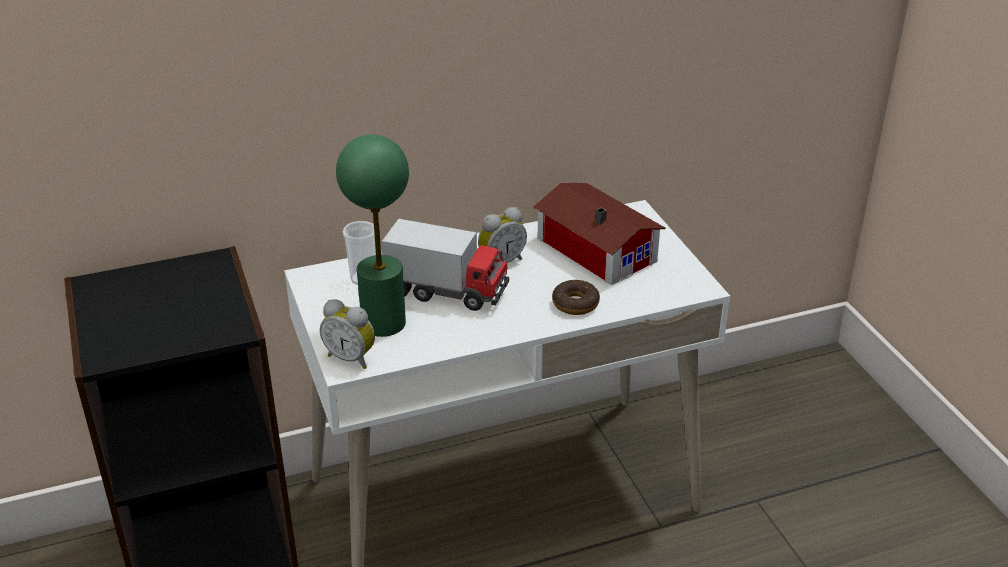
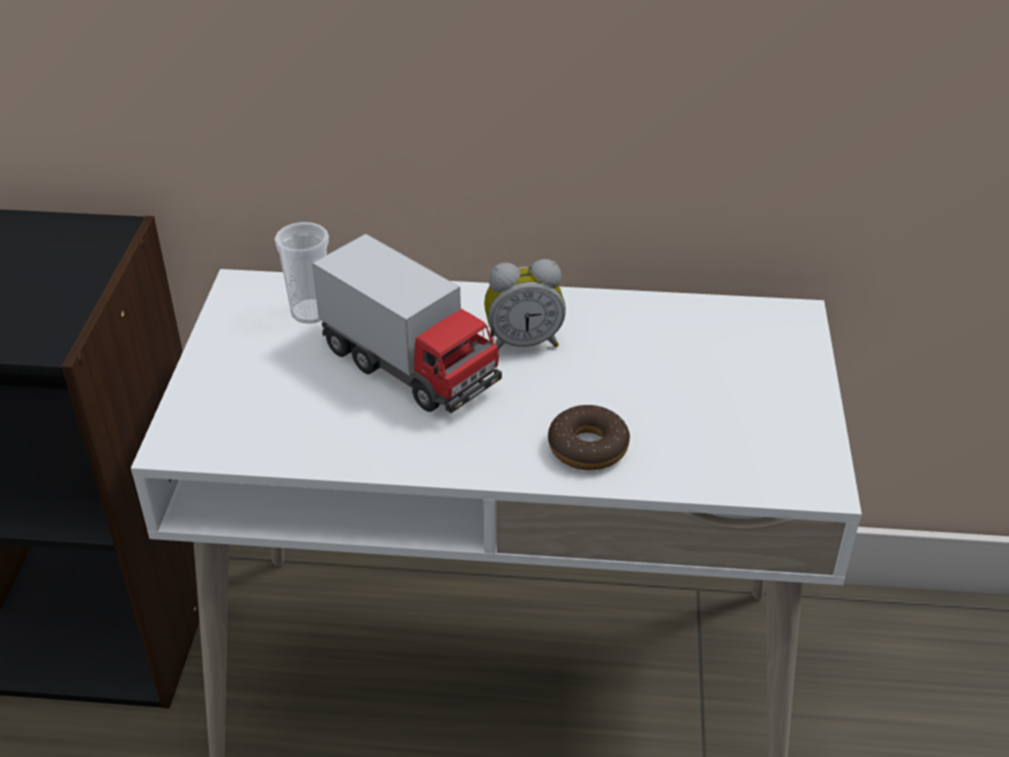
camera: 25 degrees right, 5 degrees up
(351, 358) = (197, 432): alarm clock -> none
(384, 323) = (284, 390): green table lamp -> none
(596, 247) = (688, 359): toy house -> none

